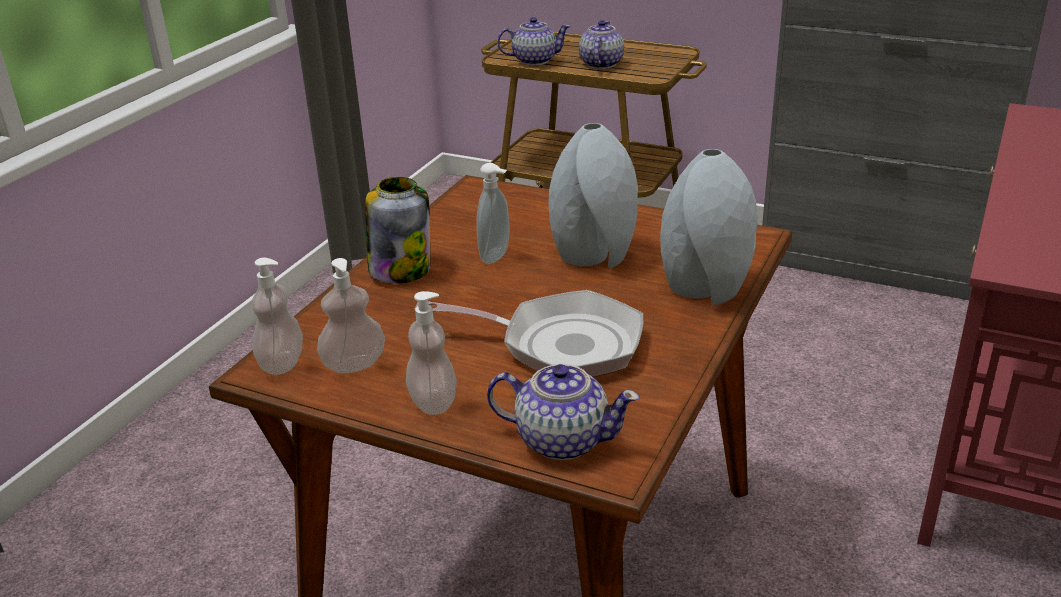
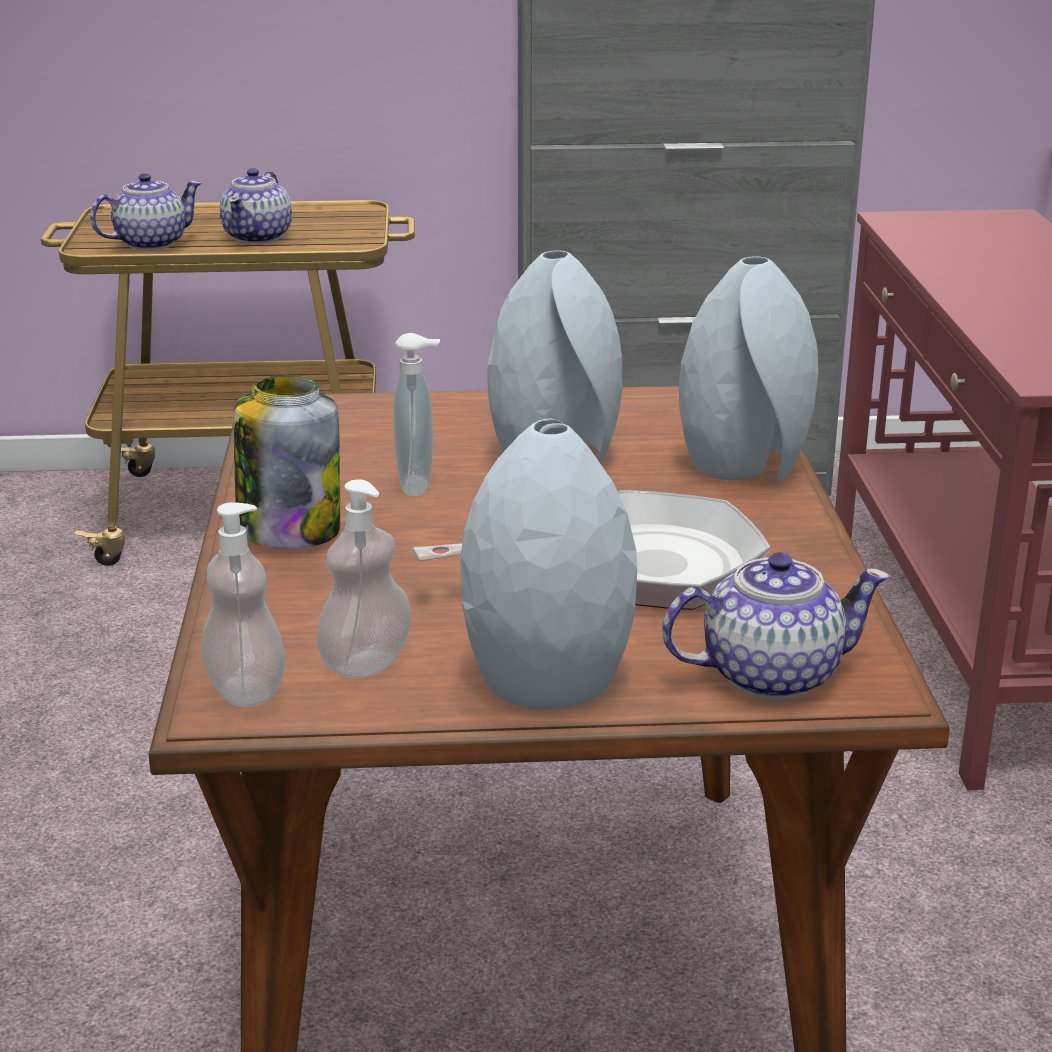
camera: 30 degrees left, 5 degrees down
(433, 402) = (543, 678): soap dispenser -> grey vase
(600, 64) = (259, 237): teapot -> teapot turned 150 degrees counterclockwise

